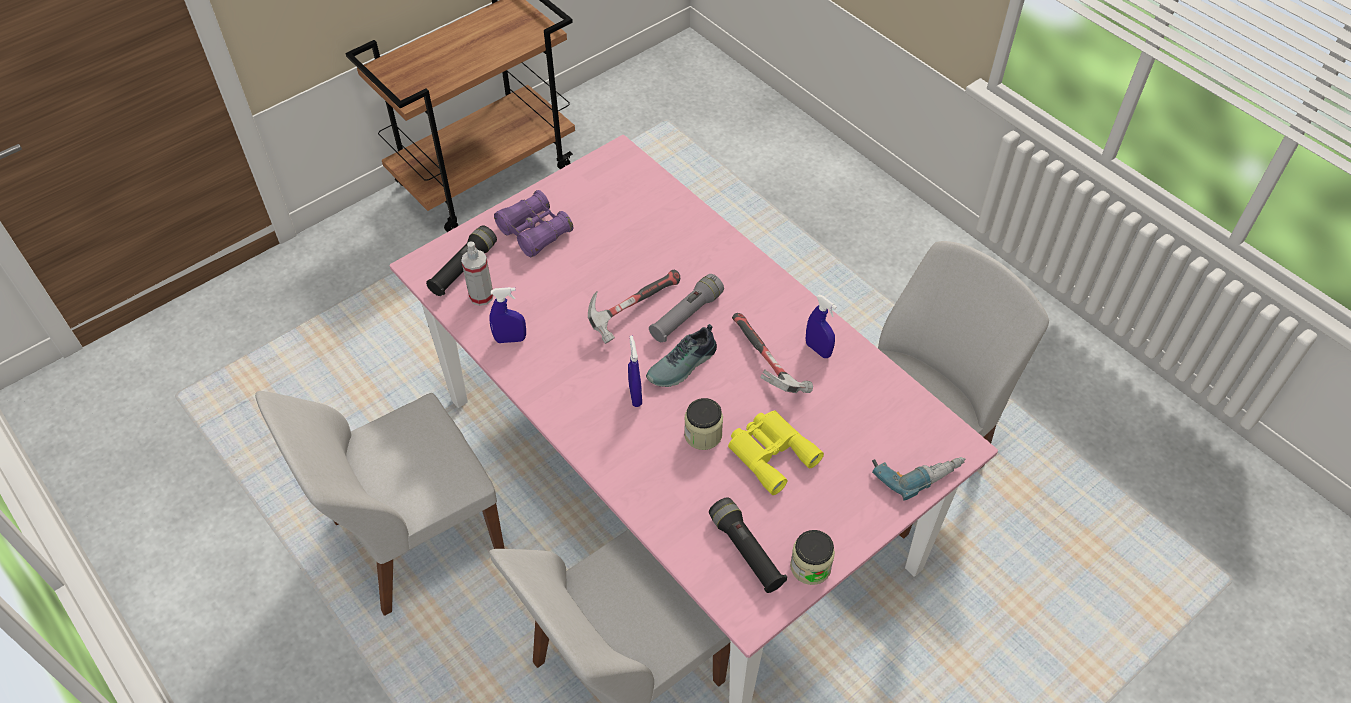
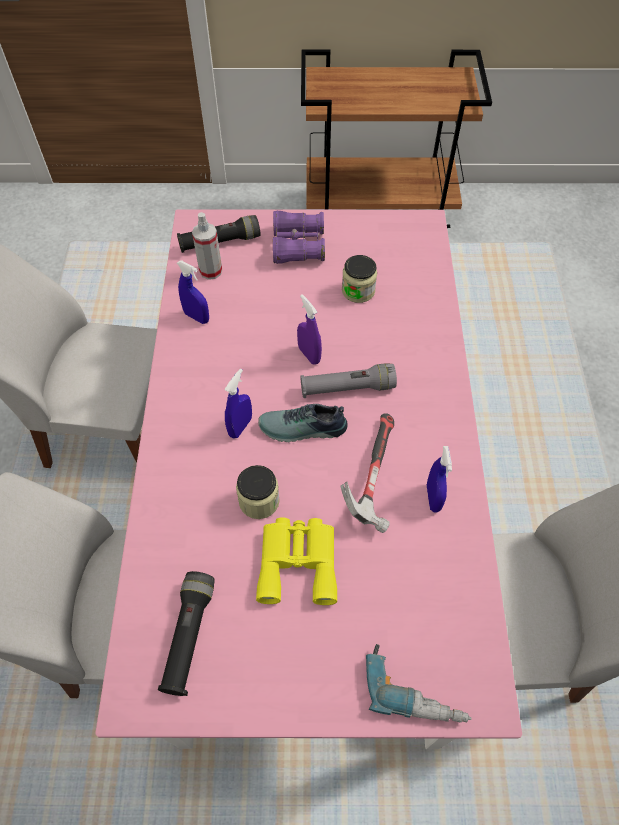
camera: 40 degrees right, 5 degrees up
(632, 310) = (309, 355): hammer -> purple spray bottle
(810, 567) = (226, 699): jar -> jar (358, 291)

